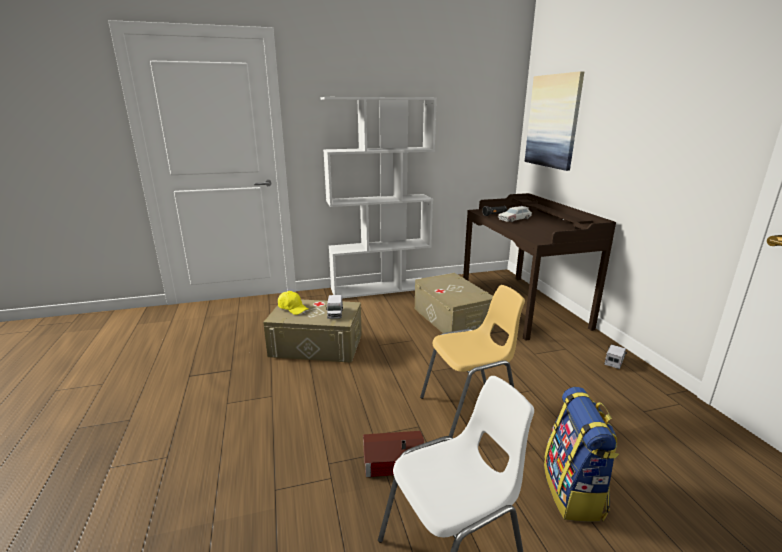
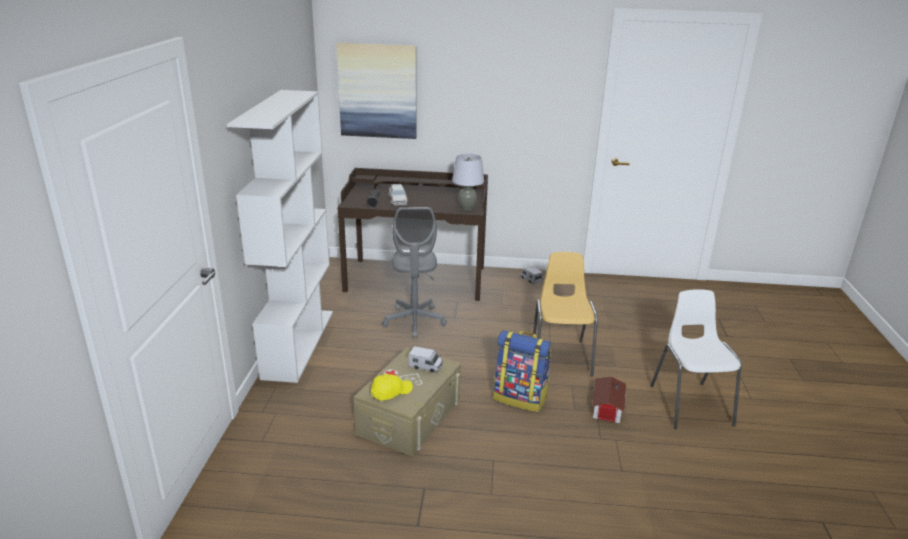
camera: 70 degrees left, 5 degrees up
(452, 319) = (414, 321): beige storage box -> grey office chair
(542, 238) = (467, 208): none -> grey table lamp
(574, 492) = (650, 347): backpack -> backpack (520, 398)

